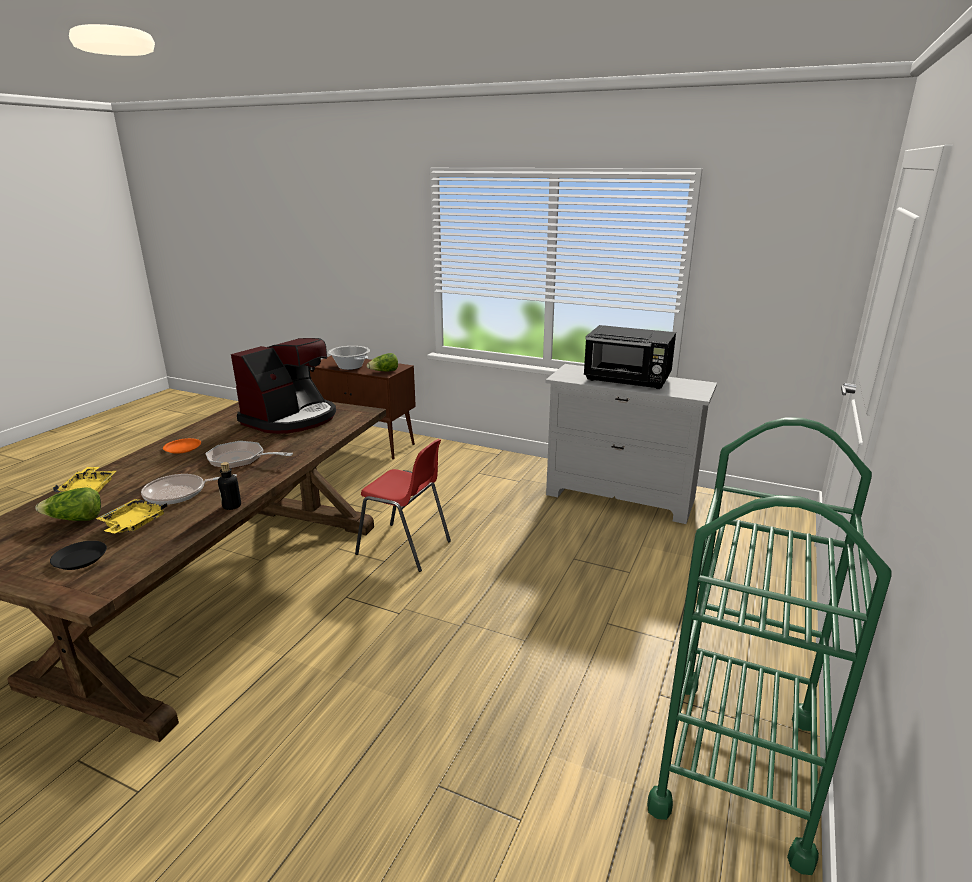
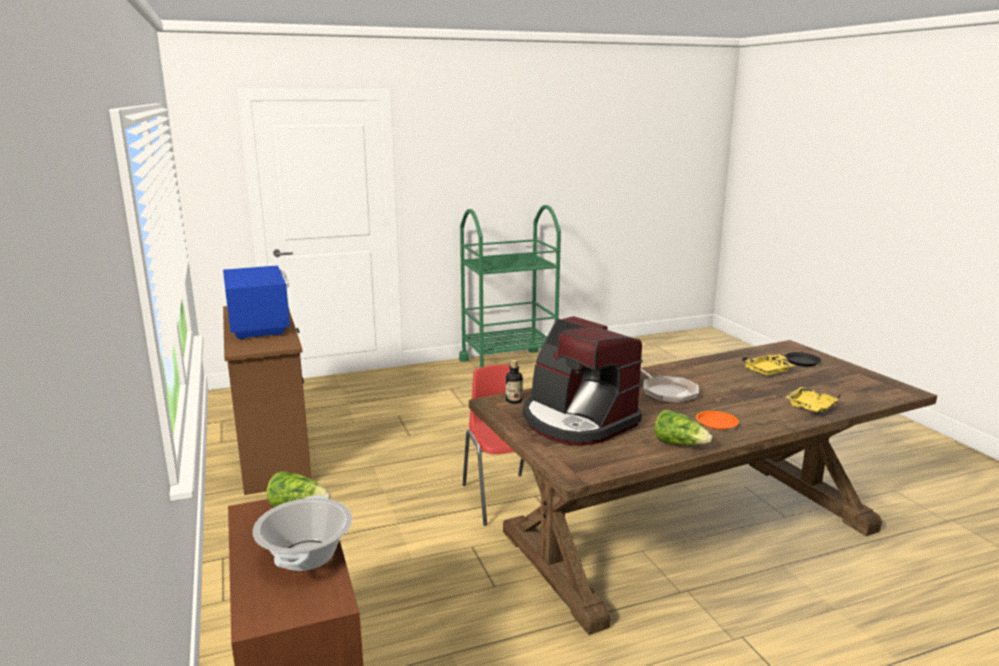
camera: 135 degrees left, 5 degrees down
(75, 519) = (815, 386): lettuce -> lettuce (679, 444)
(179, 493) = (730, 381): frying pan -> none
(232, 506) = (694, 361): bottle -> bottle (514, 401)
(291, 419) = (577, 421): coffee machine -> coffee machine turned 120 degrees counterclockwise
(620, 497) = (273, 452): white dresser -> brown dresser
(628, 380) = (259, 325): black microwave -> blue microwave

